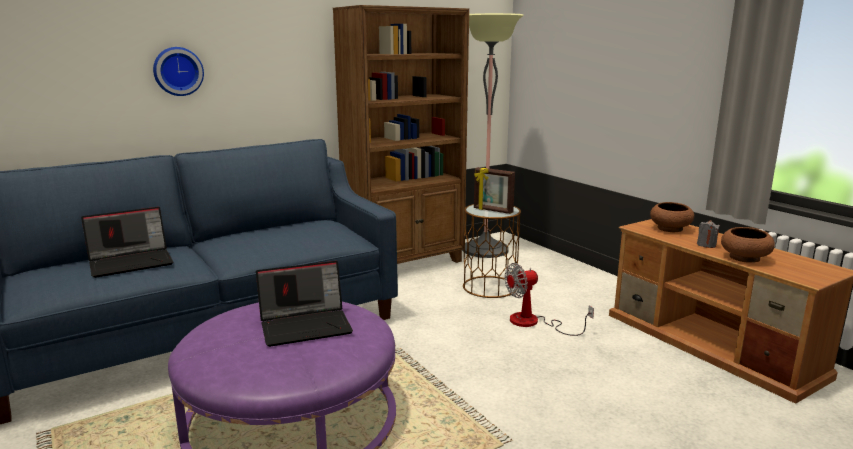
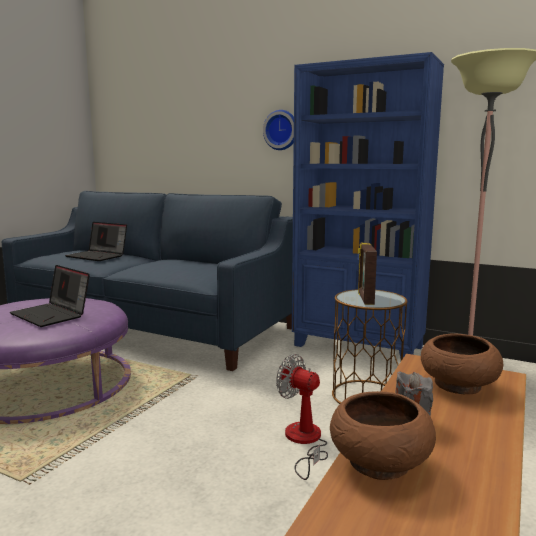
camera: 60 degrees right, 5 degrees down
(178, 71) = (201, 135): wall clock -> wall clock (281, 130)
(405, 264) = (358, 347): brown bookcase -> blue bookcase

